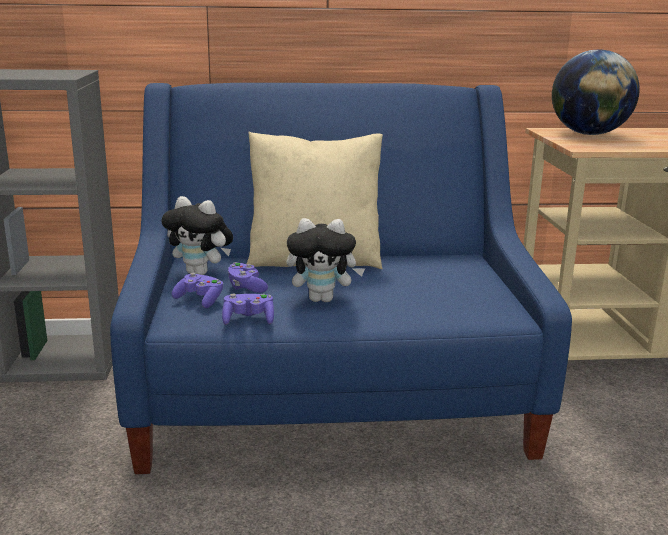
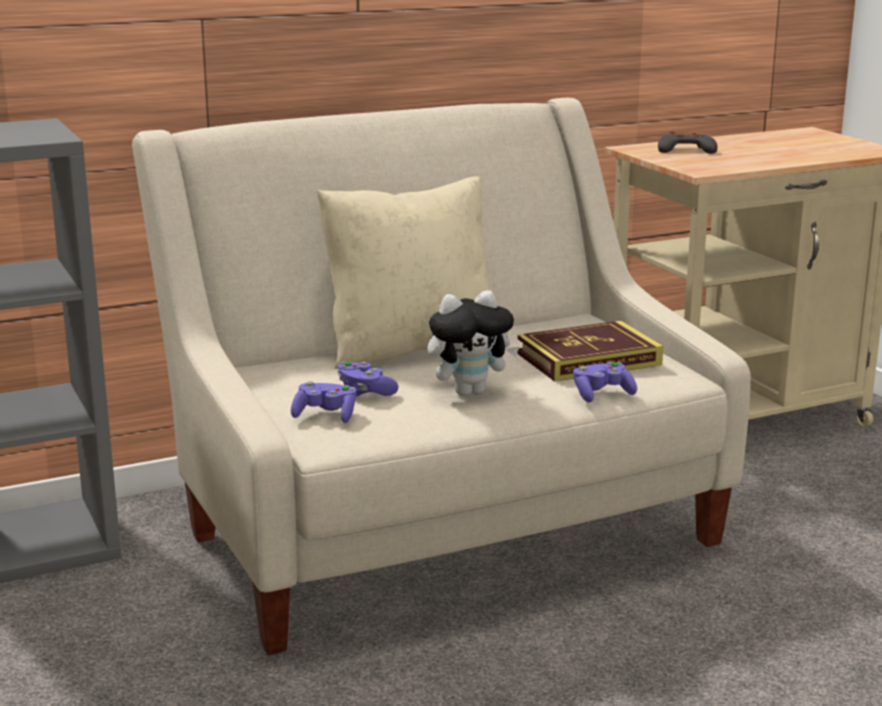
camera: 20 degrees left, 0 degrees up
(201, 273) = (284, 383): plush toy -> none
(248, 320) = (410, 428): purple game controller -> purple game controller (602, 394)
(331, 398) = (440, 525): blue sofa -> beige sofa
(441, 288) = (588, 359): none -> book
(589, 134) = (686, 150): globe -> grey game controller

